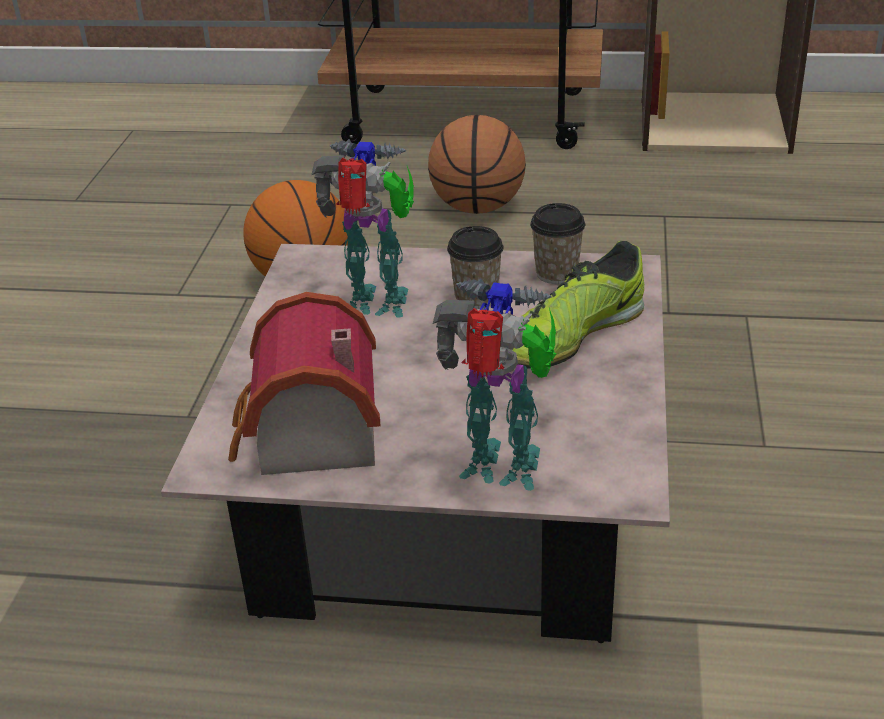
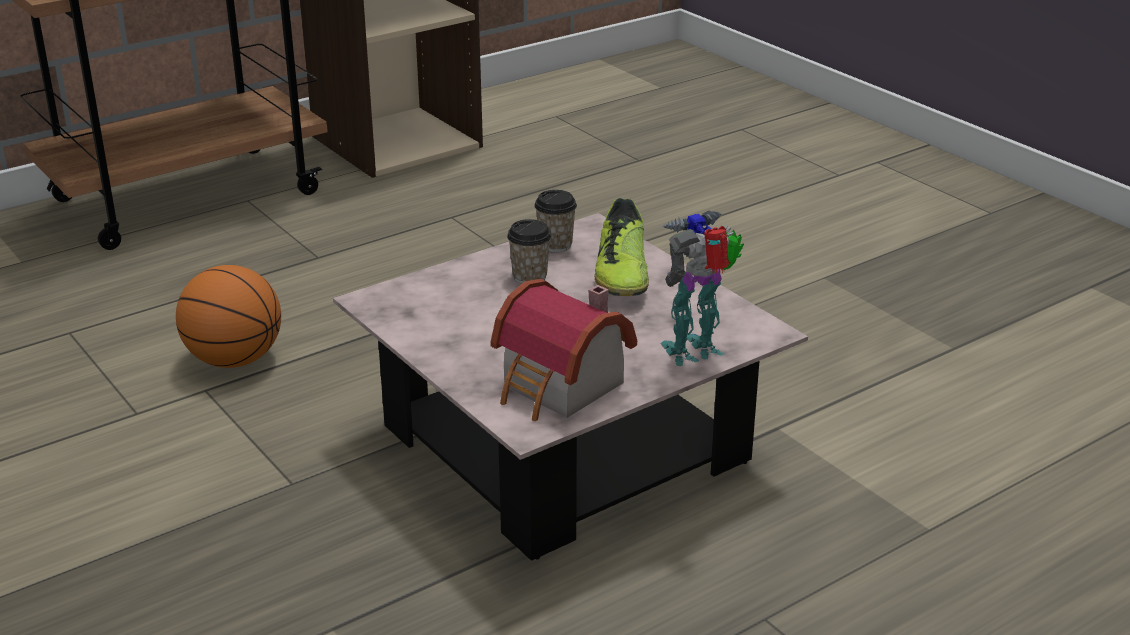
camera: 45 degrees left, 5 degrees down
(379, 306) = (475, 305): toy robot -> none
(478, 208) = (302, 259): basketball -> none

